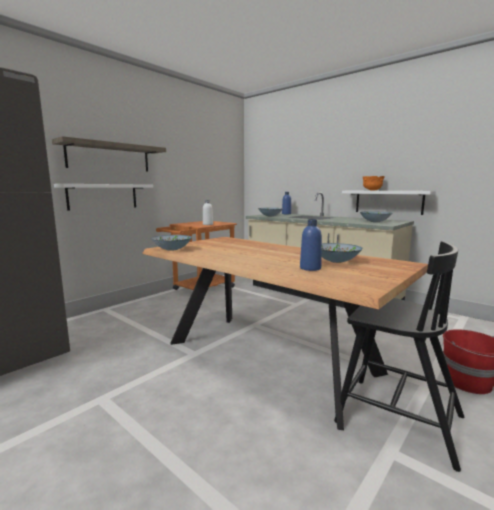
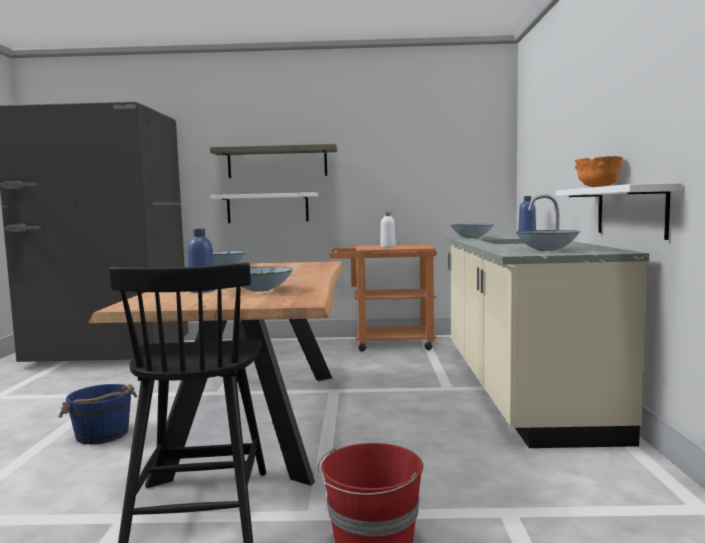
camera: 50 degrees right, 5 degrees down
(206, 425) = (103, 434): none -> blue bucket

